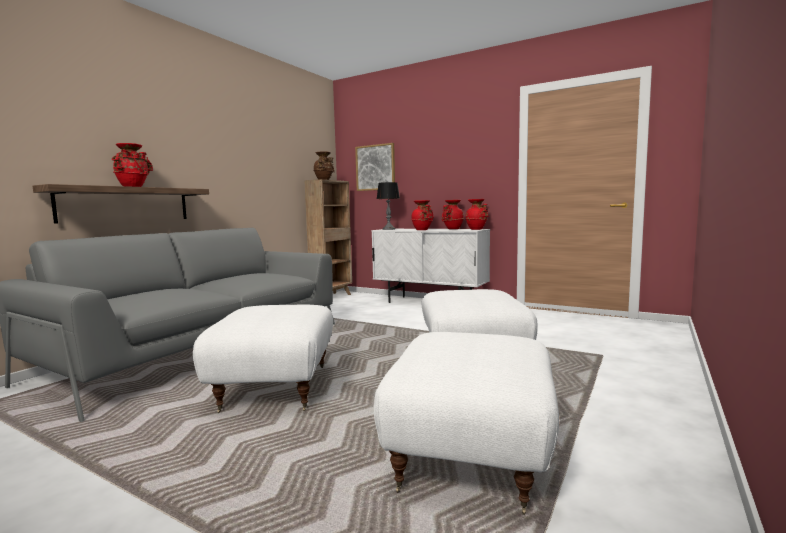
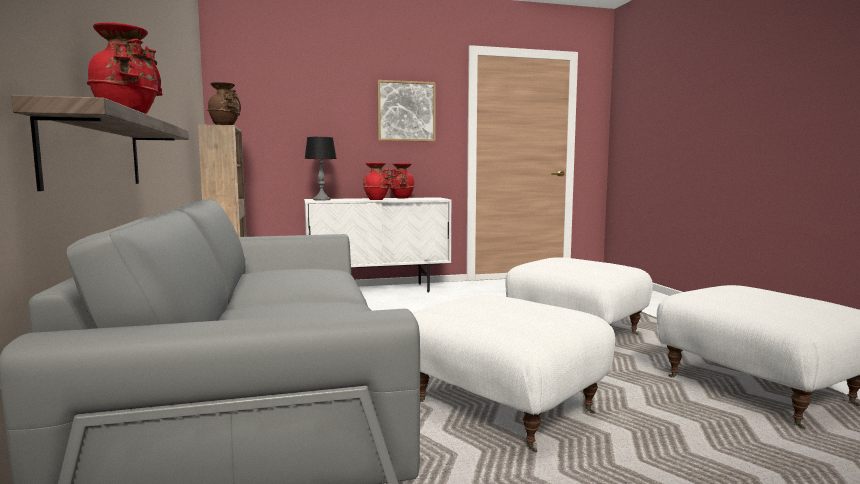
camera: 45 degrees left, 0 degrees up
(375, 167) = (279, 114): picture -> picture (406, 111)
(477, 229) = (433, 197): red vase -> none

